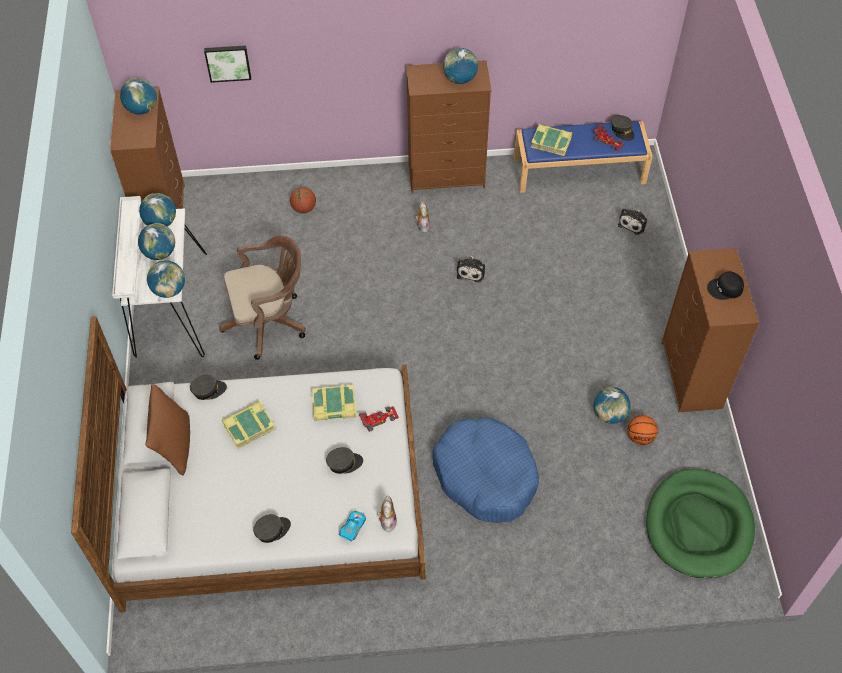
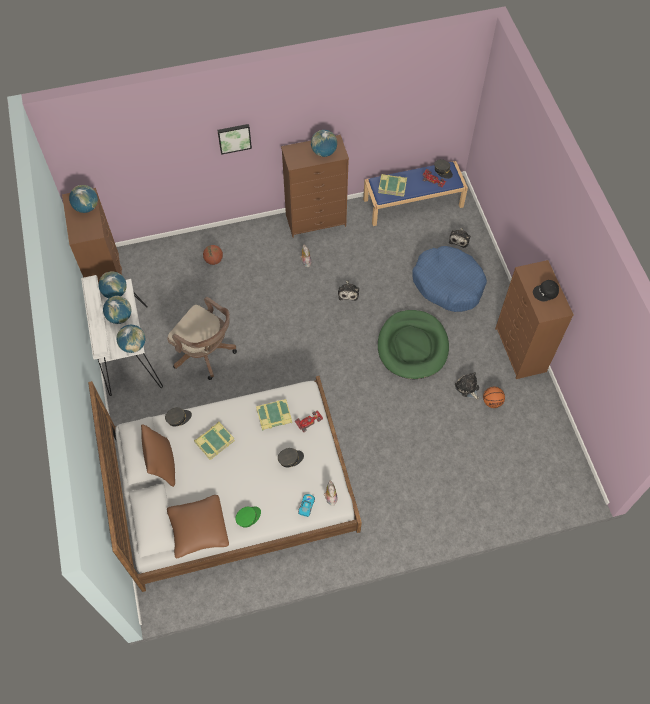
camera: 10 degrees left, 5 degrees up
(203, 535) = (198, 529): none -> brown pillow
(228, 62) = (146, 162): picture -> picture (234, 138)
(269, 322) = (206, 353): brown office chair -> brown office chair turned 60 degrees clockwise
(272, 530) = (248, 517): grey cap -> green cap
(485, 475) = (387, 447): blue dog bed -> blue dog bed (448, 284)
(609, 414) = (467, 388): globe -> plush toy
(698, 525) = (544, 461): green dog bed -> green dog bed (412, 346)

